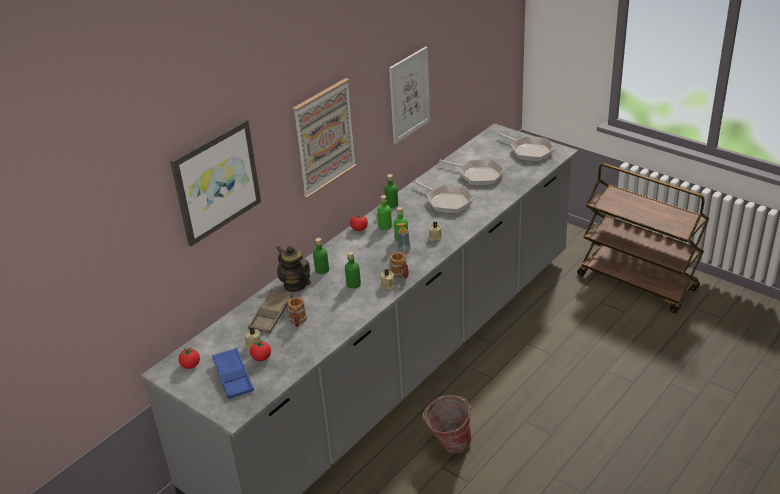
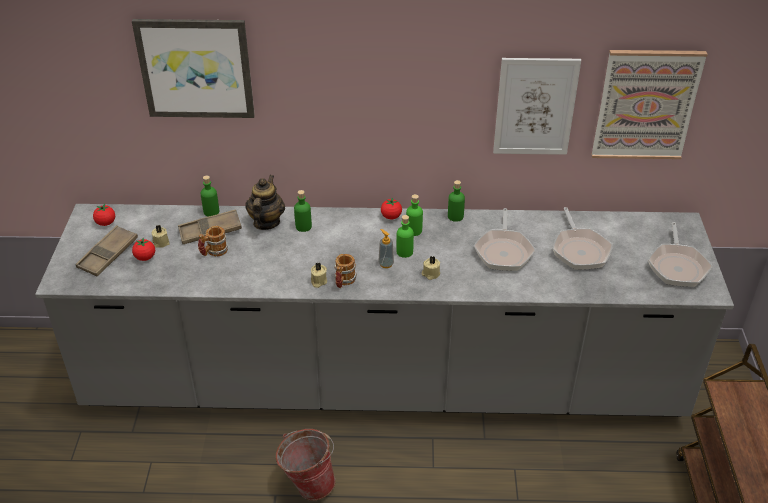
camera: 50 degrees right, 5 degrees up
(233, 376) = (108, 254): blue tray -> brown tray
(324, 137) = (370, 93): picture -> picture (646, 104)
(353, 284) = (300, 258): green bottle -> green bottle (211, 212)

